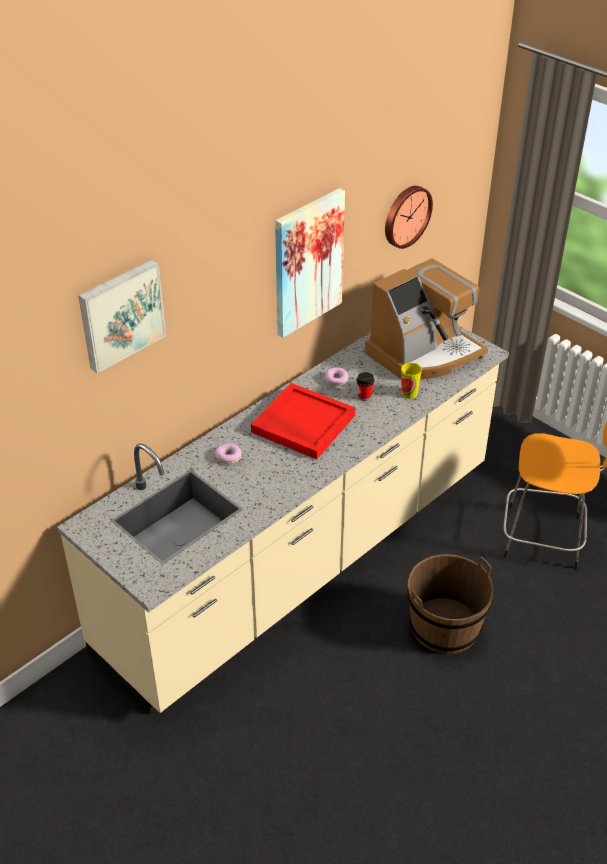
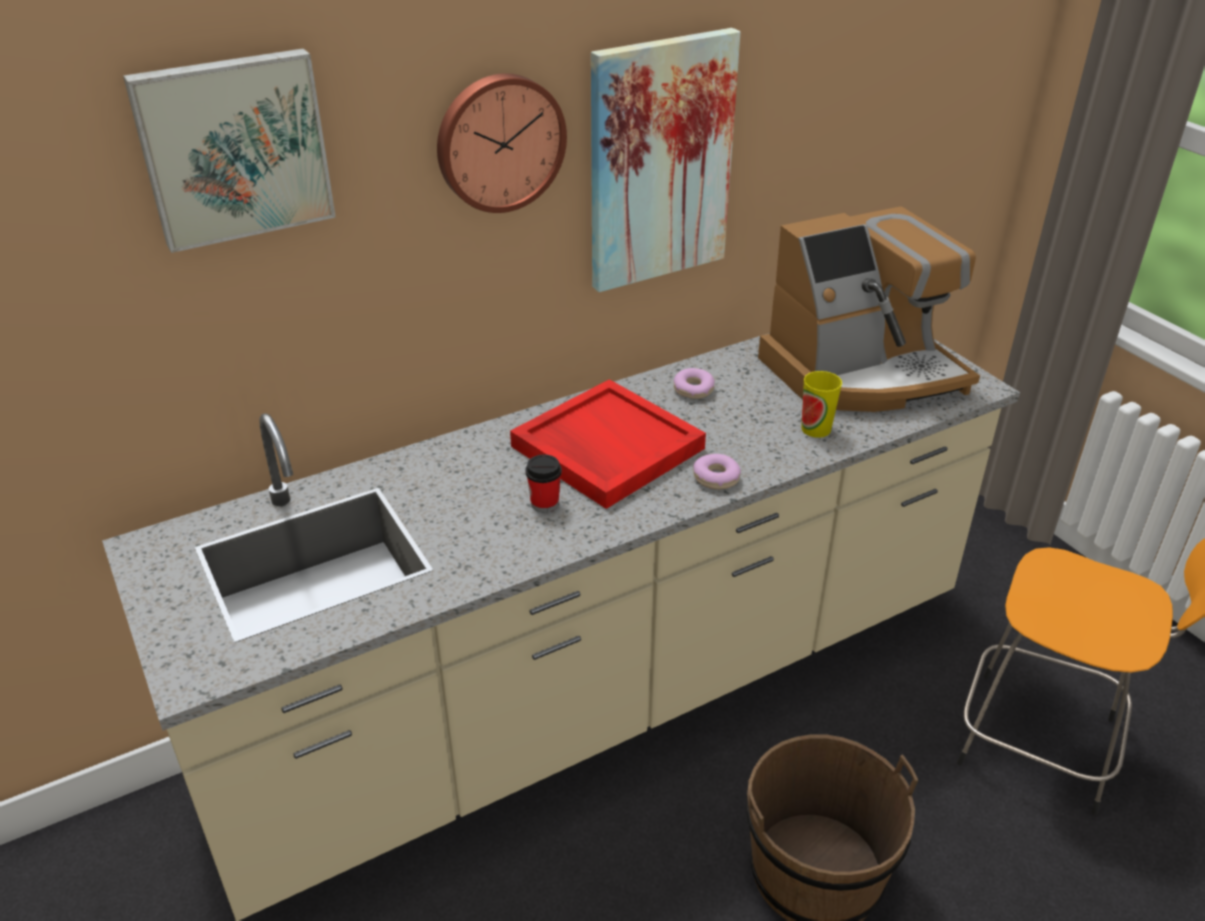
camera: 15 degrees right, 5 degrees down
(228, 457) = (453, 478): donut -> donut (716, 478)
(364, 396) = (733, 422): cup -> cup (544, 503)
(406, 215) = (865, 129): wall clock -> wall clock (499, 142)

